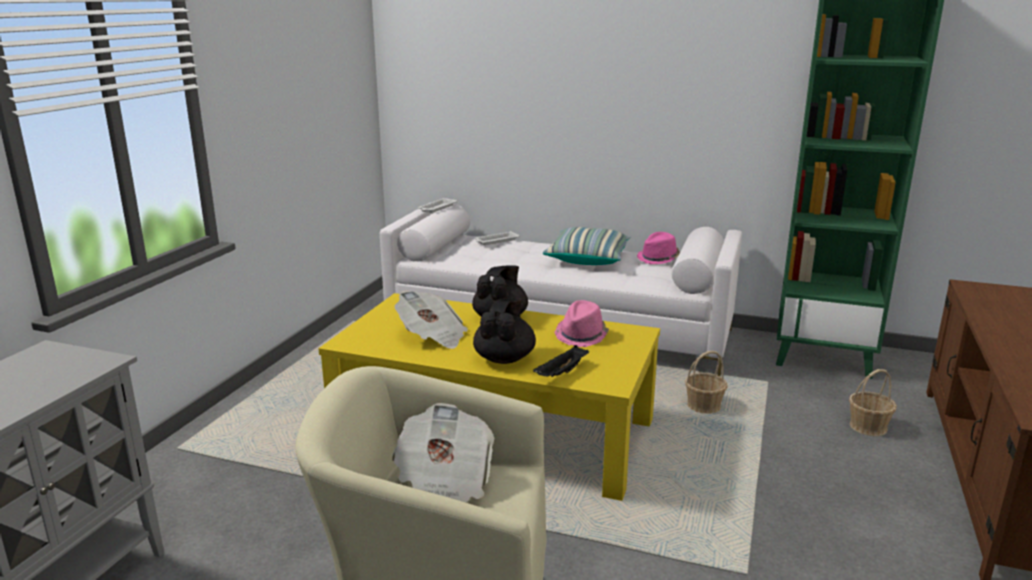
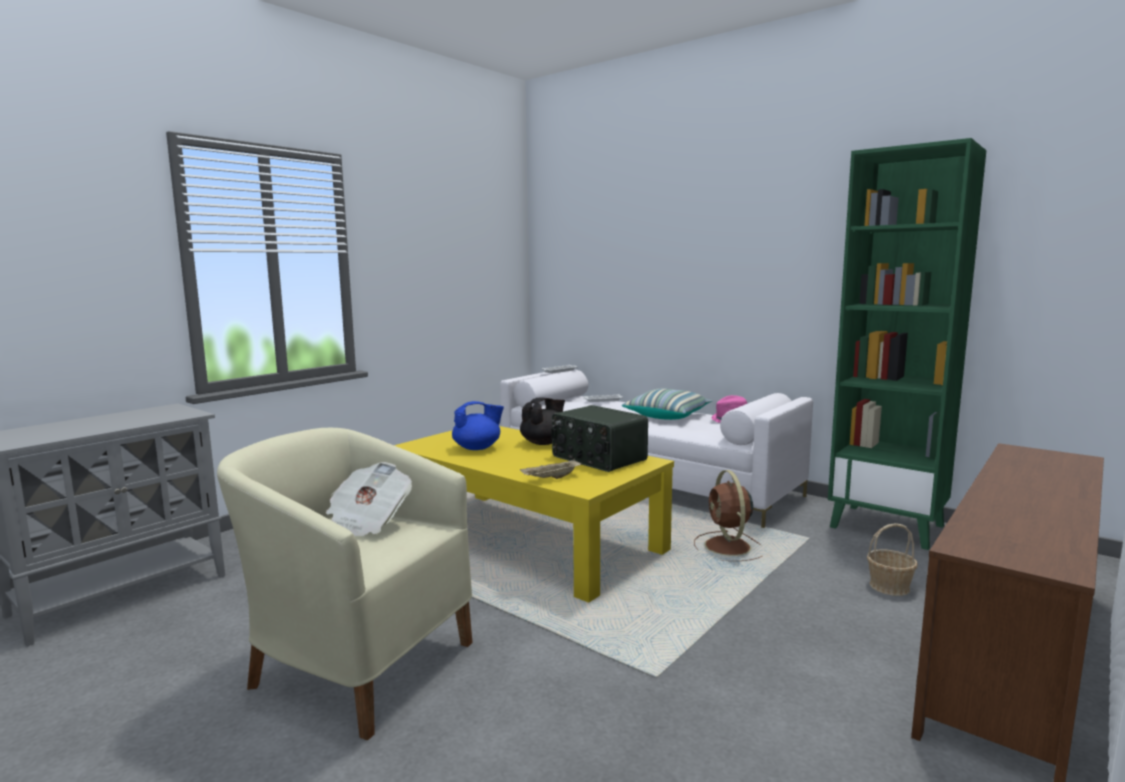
camera: 20 degrees right, 10 degrees down
(432, 336) = (478, 448): newspaper -> blue teapot
(504, 358) = (517, 465): black teapot -> none
(562, 373) = (551, 478): black tray -> beige tray
(582, 335) = (598, 458): pink hat -> radio
(704, 406) = (728, 547): basket -> brown fan

